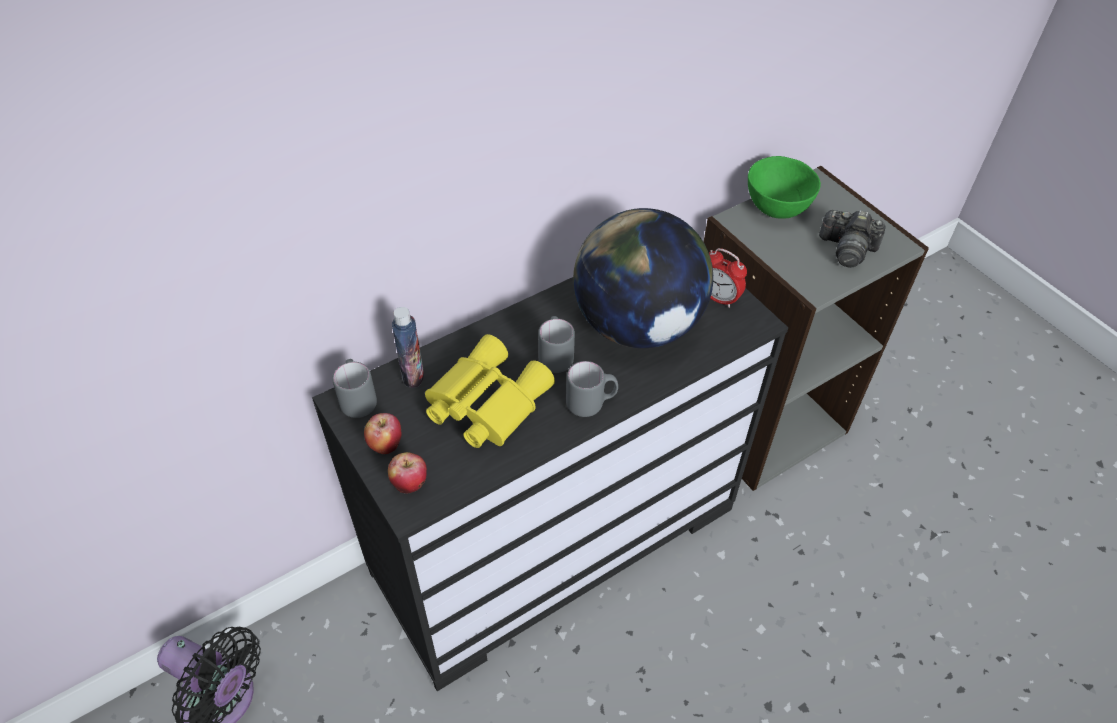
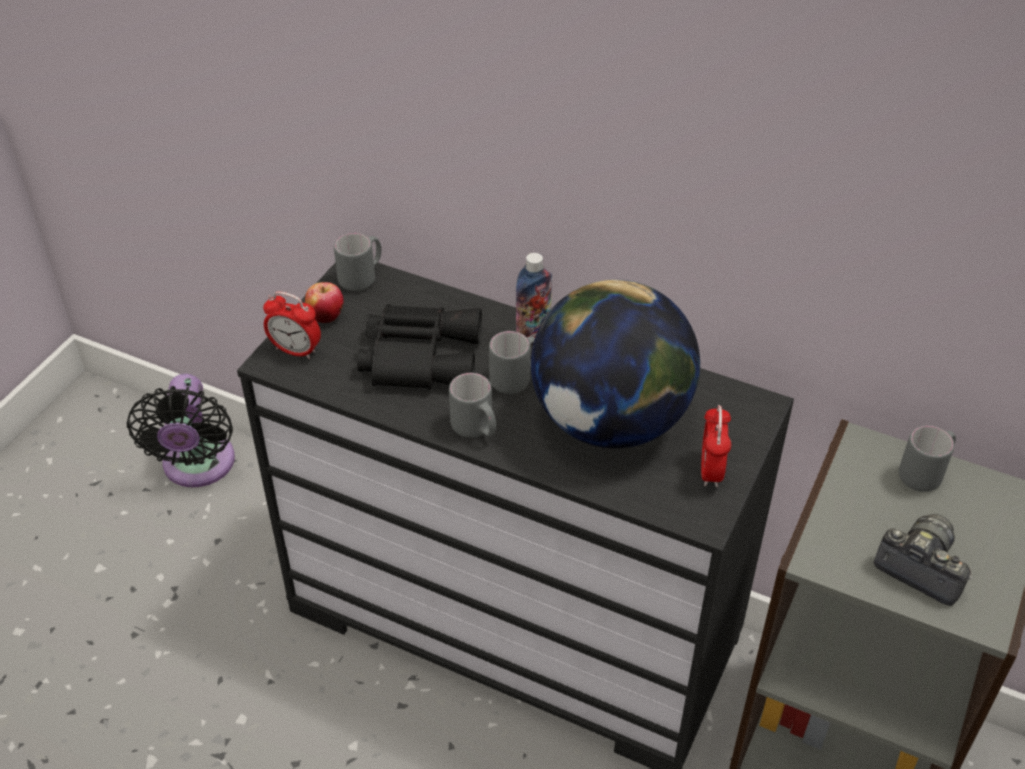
camera: 60 degrees right, 5 degrees down
(410, 484) = (296, 350): apple -> alarm clock
(412, 375) = (415, 296): bottle -> bottle (533, 335)
(484, 402) = (419, 355): yellow binoculars -> black binoculars
(776, 208) = (925, 474): green bowl -> grey mug
(847, 249) = (921, 568): camera -> camera turned 135 degrees clockwise

